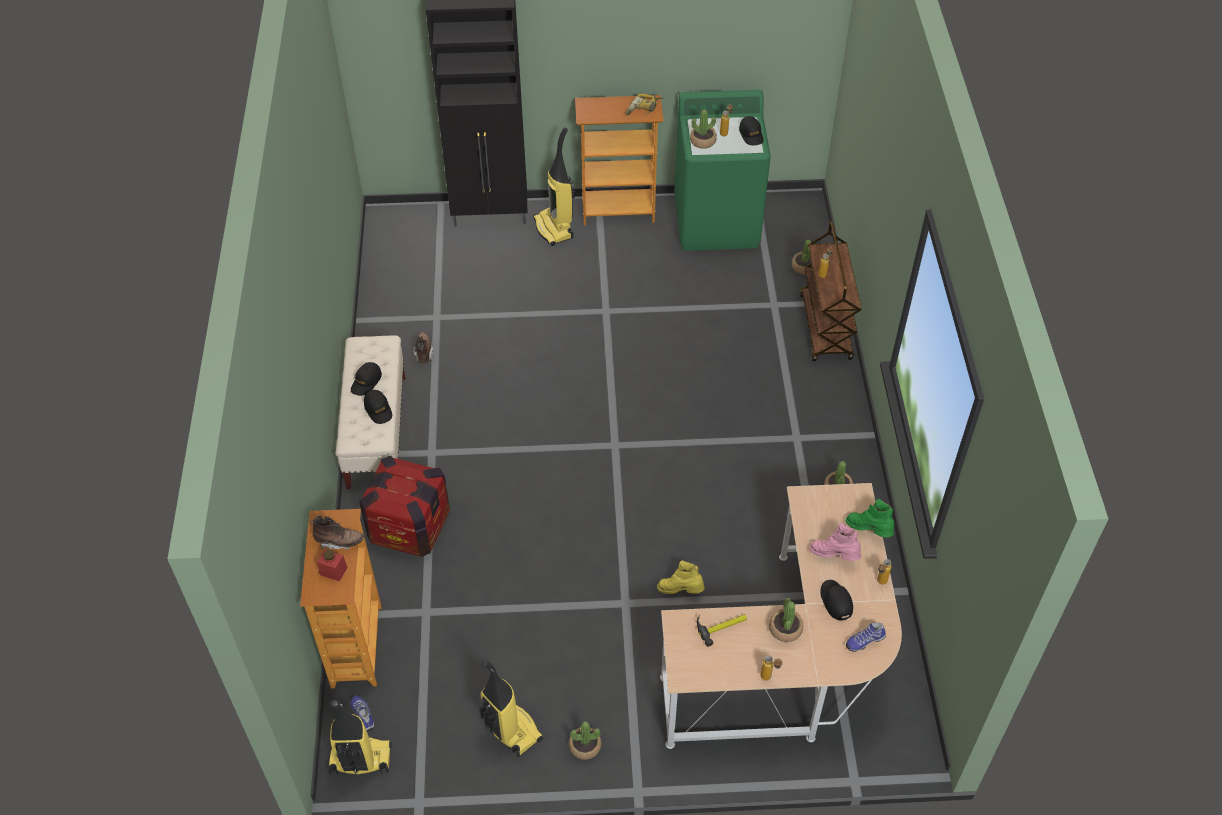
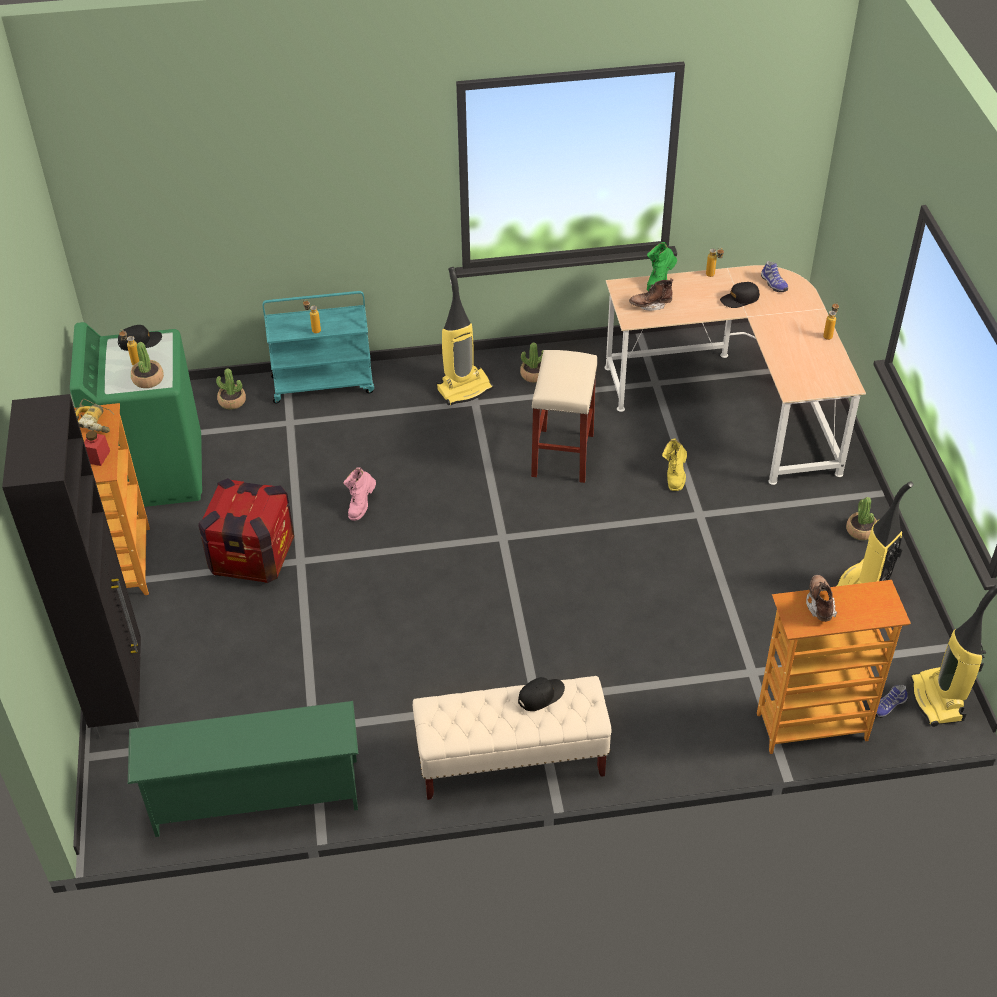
camera: 95 degrees left, 5 degrees down
(333, 571) = (858, 602): red jar -> red jar (97, 457)
(366, 382) = (498, 716): black cap -> none
(382, 286) = (255, 799): none -> green shoe rack
(409, 527) = (645, 704): crate -> crate (252, 556)
(423, 352) = (376, 732): brown boot -> brown boot (650, 305)
(554, 228) = (152, 623): vacuum cleaner -> vacuum cleaner (464, 388)
(719, 500) = (562, 454): none -> beige stool
(721, 625) = (786, 364): hammer -> none
(785, 629) = (777, 327): potted plant -> none
(825, 328) = (323, 384): brown cart -> turquoise cart
(834, 556) = (692, 300): pink boot -> pink boot (361, 505)

